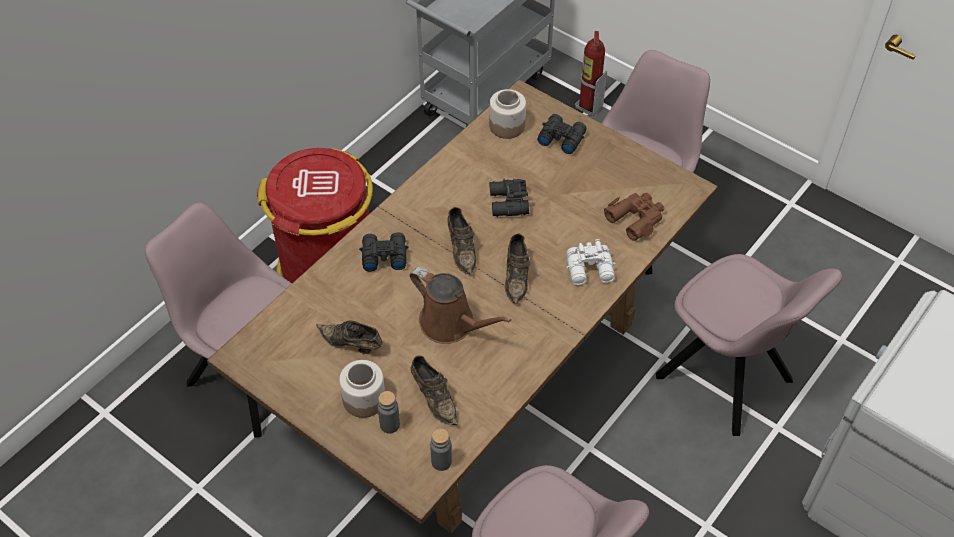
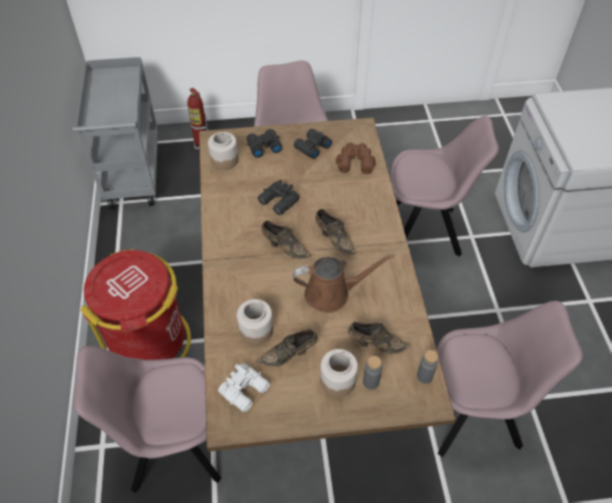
camera: 45 degrees left, 0 degrees up
(350, 302) = (256, 330): none -> jar
(383, 255) = (242, 286): black binoculars -> black binoculars (311, 147)
(591, 270) = (367, 205): white binoculars -> white binoculars (246, 390)

